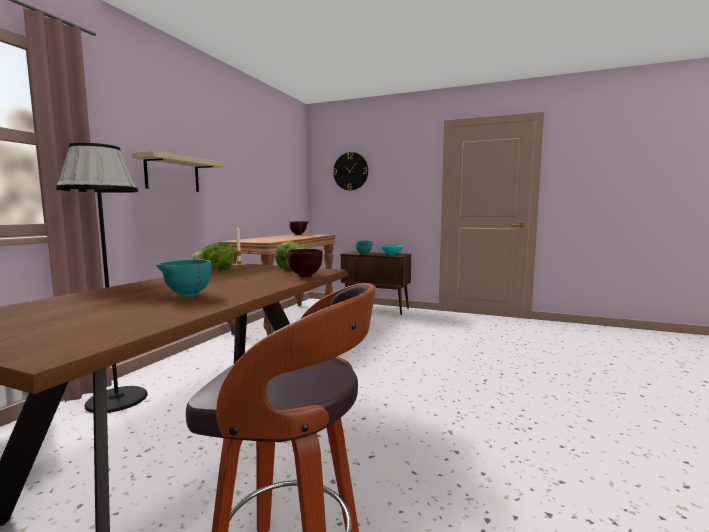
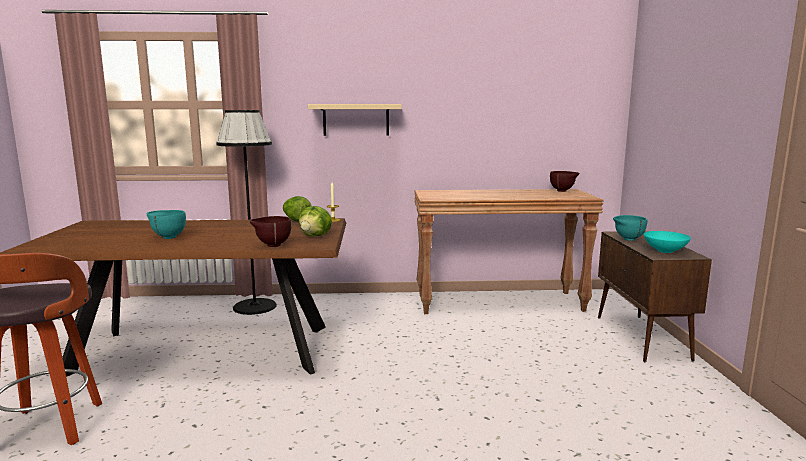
camera: 65 degrees right, 5 degrees up
(350, 171) = (668, 92): wall clock -> none

